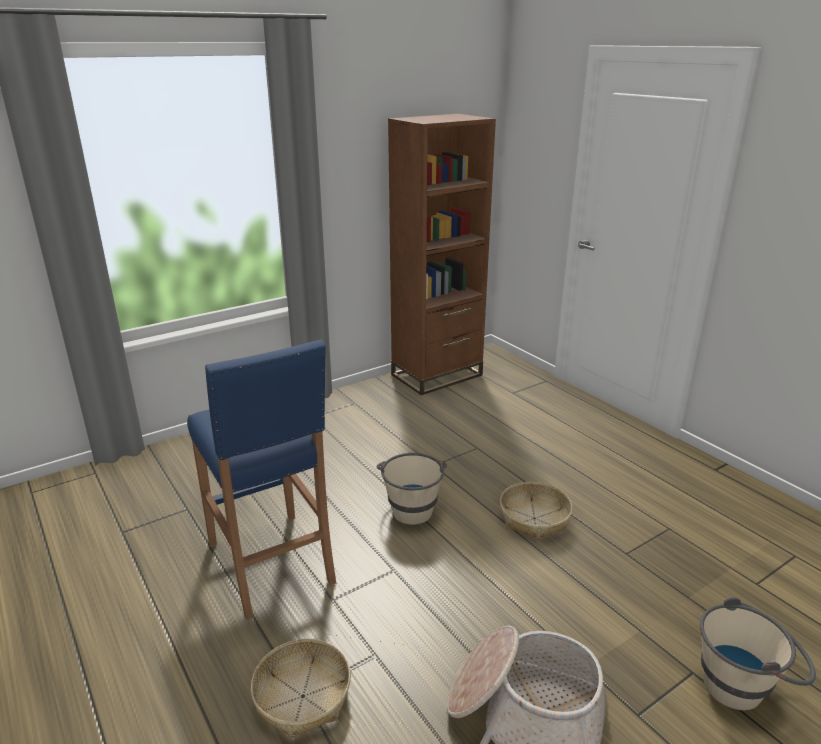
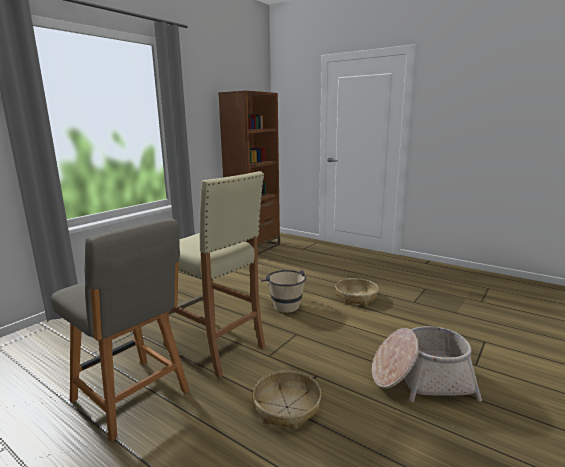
camera: 20 degrees left, 10 degrees down
(132, 618) = (133, 398): none -> grey chair
(271, 563) = (215, 347): blue stool -> beige stool
(743, 685) = (510, 341): beige bucket -> none

